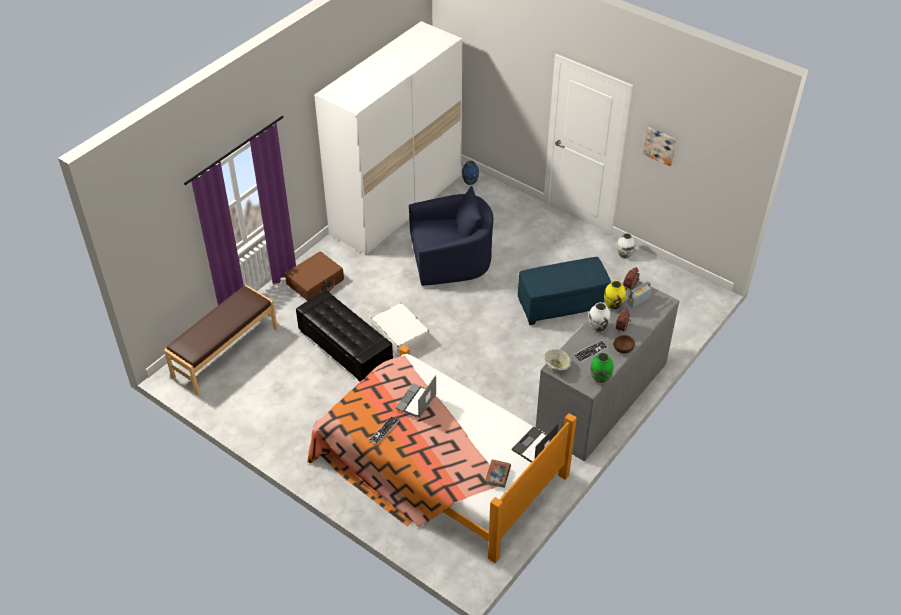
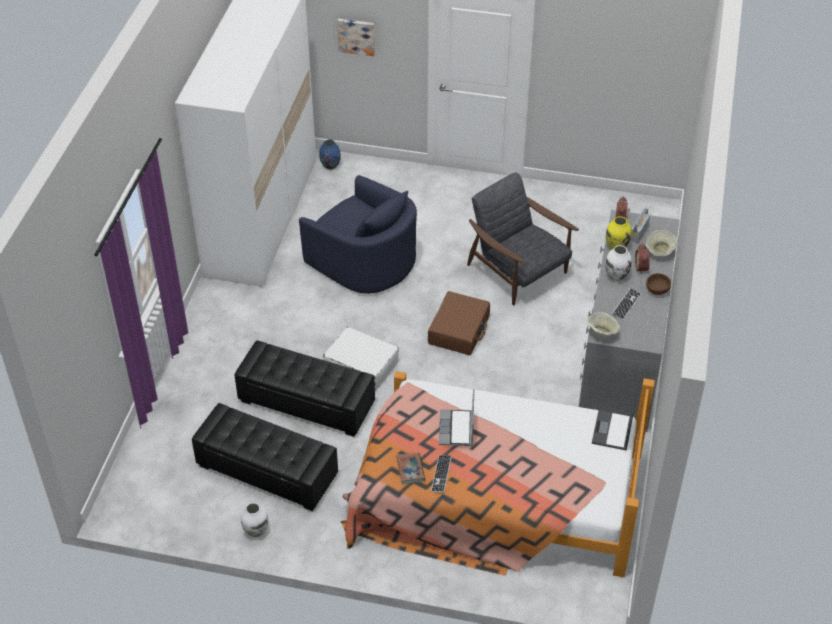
camera: 25 degrees left, 0 degrees up
(225, 352) = (163, 458): brown bench -> none
(288, 387) = (267, 471): none -> black ottoman
(315, 282) = (221, 338): brown suitcase -> brown suitcase (459, 330)
(450, 260) = (364, 261): blue armchair -> blue armchair turned 75 degrees clockwise
(498, 475) = (596, 475): book -> book (410, 470)
(562, 305) = (518, 271): blue ottoman -> grey armchair
(600, 378) = (654, 329): green vase -> none
(624, 254) = (549, 195): white vase -> white vase (255, 531)
(645, 320) = (660, 252): none -> beige bowl
(660, 145) = (578, 56): picture -> picture (356, 36)

